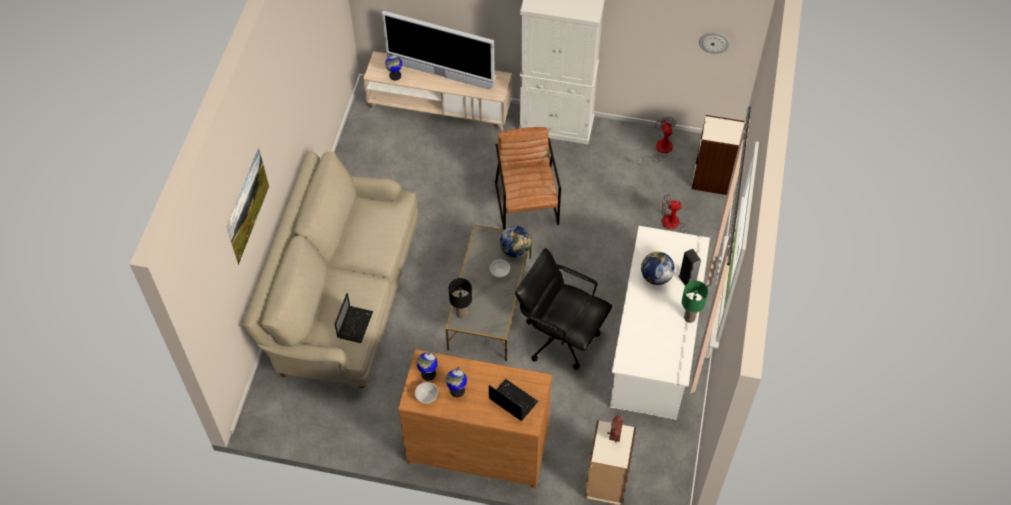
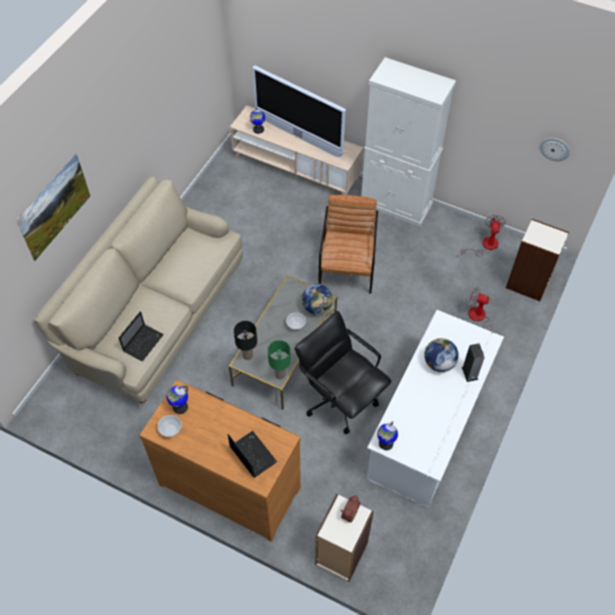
camera: 15 degrees right, 0 degrees up
(457, 390) = (202, 430): globe -> globe (385, 443)
(689, 318) = (461, 412): green table lamp -> green table lamp (280, 375)

